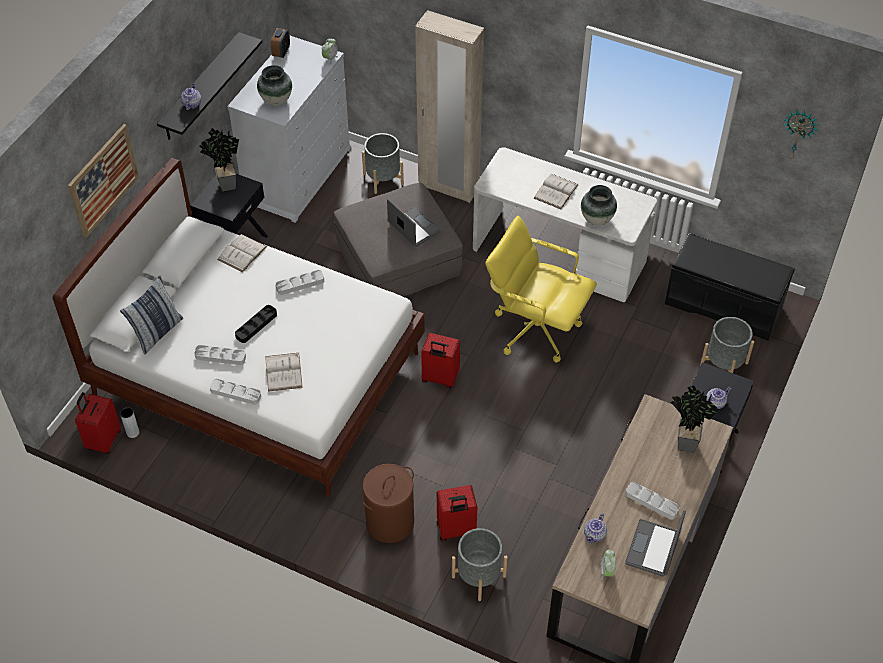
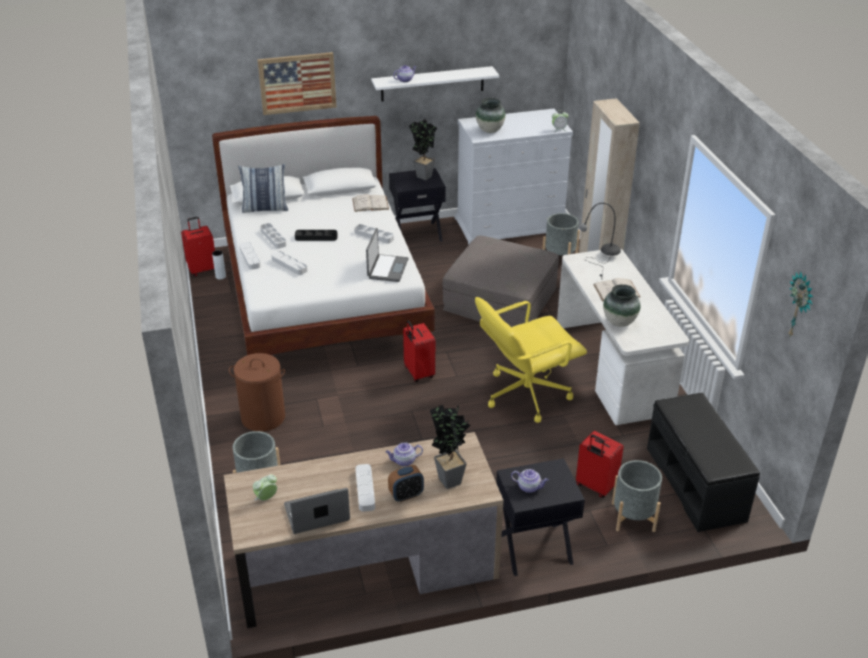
camera: 50 degrees right, 15 degrees down
(200, 88) = (432, 84): black shelf -> white shelf
(281, 52) = (534, 113): alarm clock -> alarm clock (406, 495)
(283, 372) = (289, 265): white book -> grey tray
(413, 228) = (507, 268): laptop -> laptop (387, 269)
(456, 530) = (290, 452): red suitcase -> red suitcase (595, 486)
(505, 169) = (601, 259): none -> grey table lamp
(535, 328) = (525, 394): yellow office chair -> yellow office chair turned 105 degrees counterclockwise
(594, 535) = (296, 473): teapot -> teapot (404, 461)

